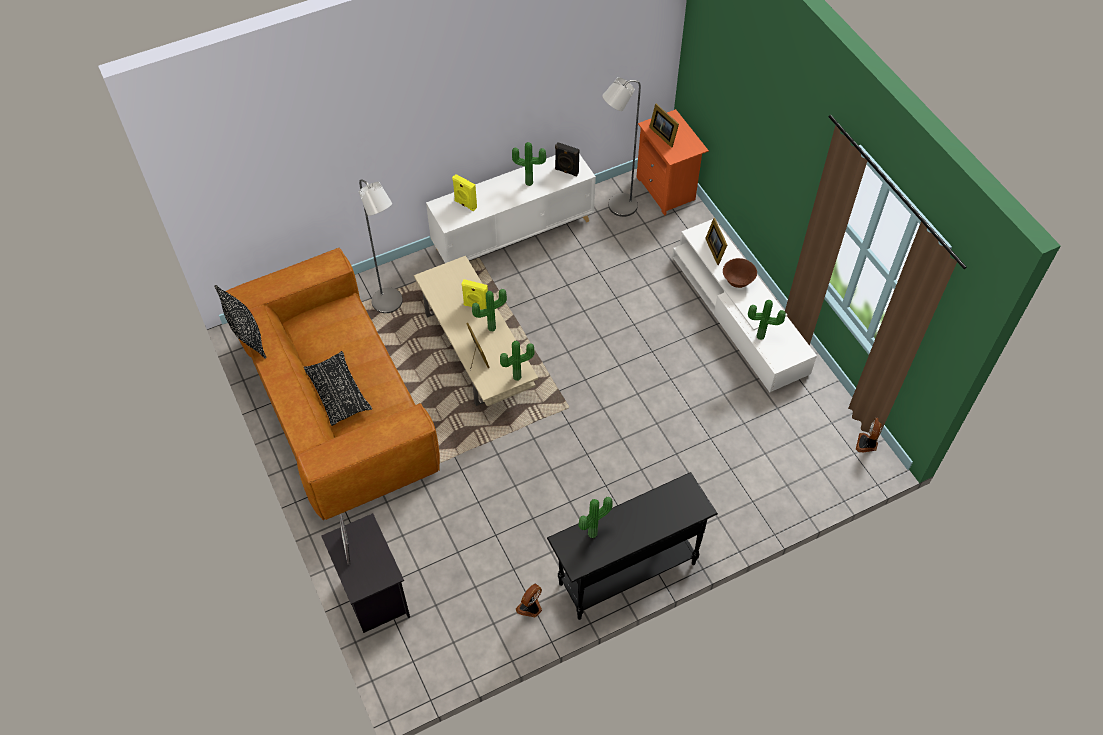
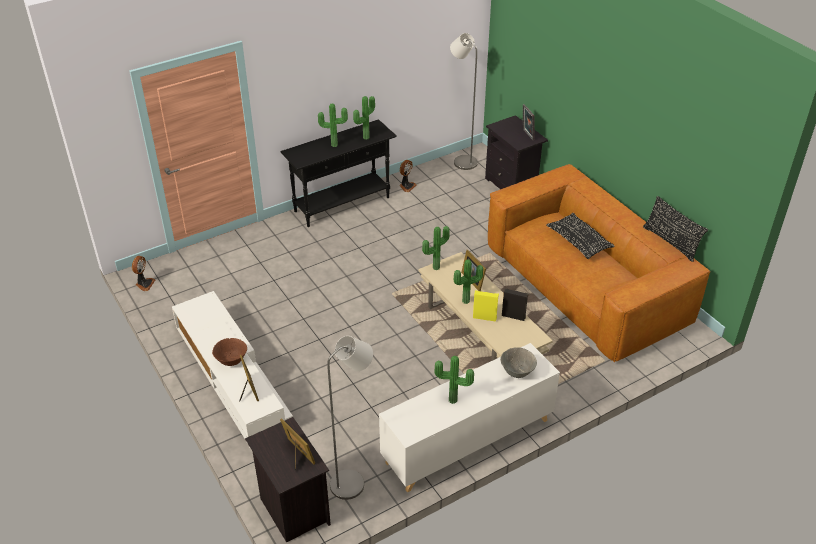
camera: 175 degrees right, 15 degrees down
(390, 305) = (572, 362): grey floor lamp -> grey floor lamp (462, 161)
(465, 204) = (517, 372): yellow speaker -> grey bowl
(566, 171) = (412, 416): black speaker -> black speaker (513, 316)
(667, 190) = (293, 510): orange nightstand -> black nightstand
(760, 338) = (219, 316): potted plant -> potted plant (334, 144)

